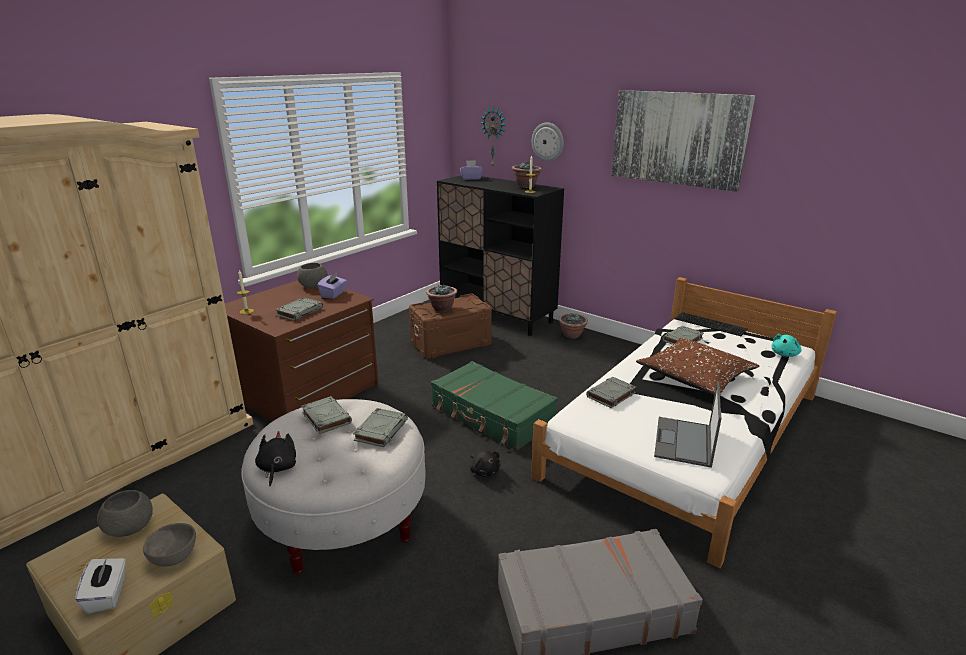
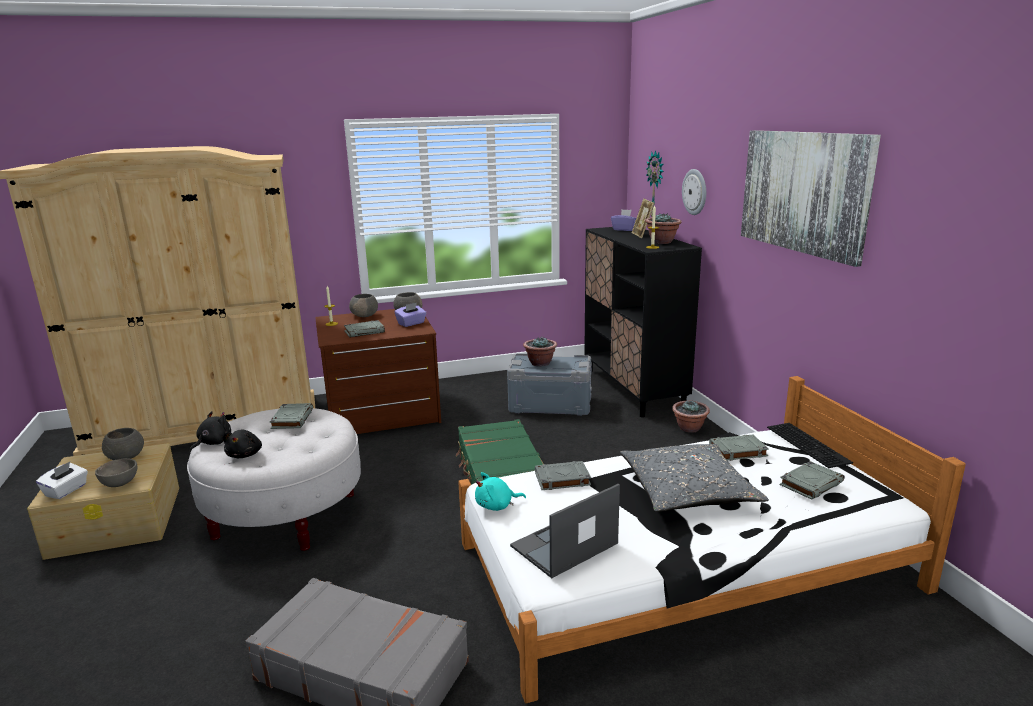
camera: 35 degrees right, 5 degrees down
(269, 296) = (365, 315): none -> grey bowl
(381, 430) = (312, 440): grey book -> grey book (811, 484)
(451, 344) = (550, 405): brown storage box -> grey storage box
(484, 471) = (431, 522): black plush toy -> black plush toy (245, 454)
(497, 182) = (642, 235): none -> picture frame
(695, 377) = (687, 492): brown pillow -> grey pillow
(784, 354) = (860, 505): turquoise plush toy -> turquoise plush toy (496, 506)

